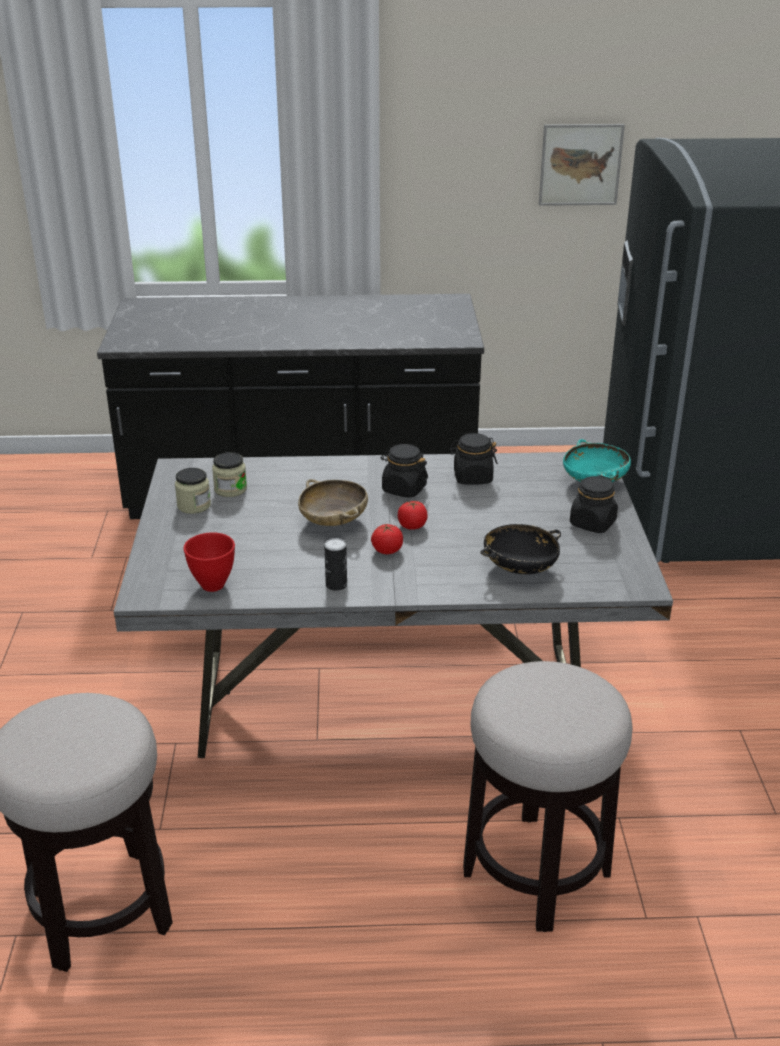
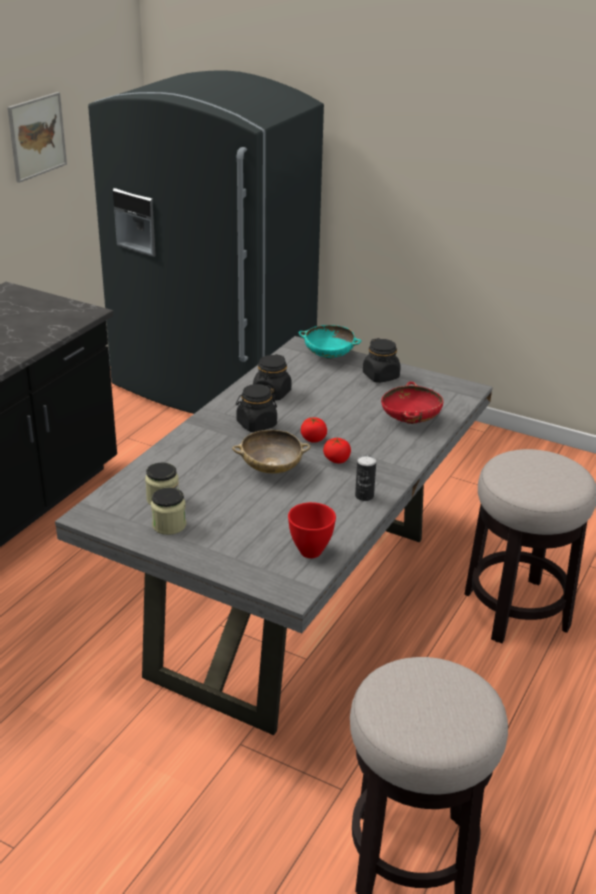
camera: 60 degrees left, 0 degrees up
(519, 568) = (410, 420): black bowl -> red bowl

